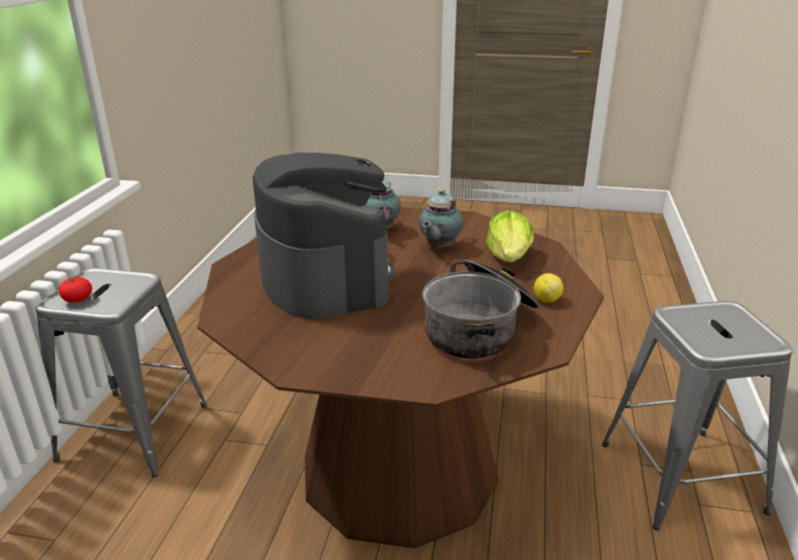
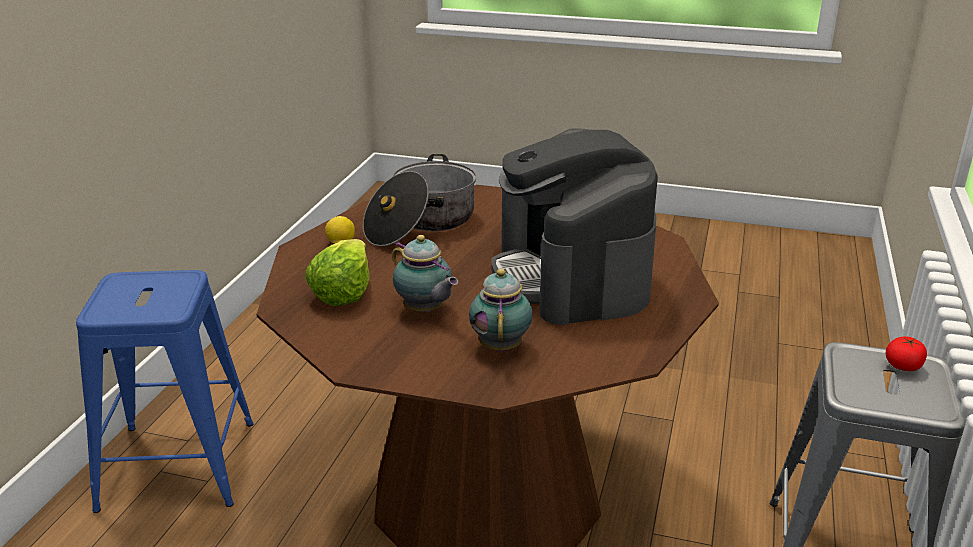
camera: 175 degrees left, 0 degrees up
(438, 247) = (425, 311): teapot -> teapot turned 105 degrees clockwise
(680, 477) = (178, 465): grey stool -> blue stool

